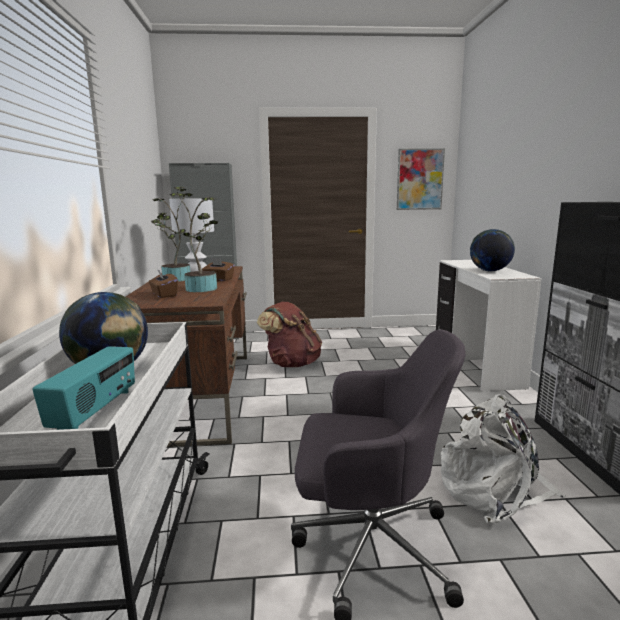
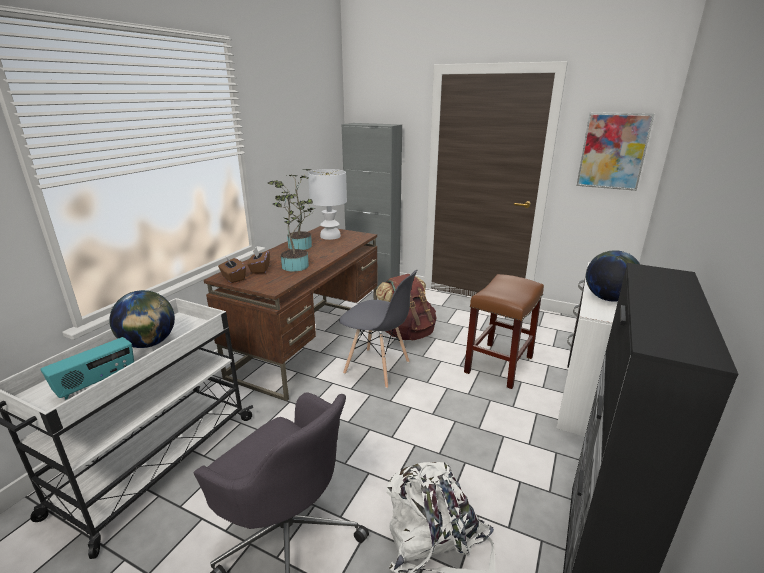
camera: 30 degrees right, 10 degrees up
(218, 279) = (327, 254): brown tissue box -> brown tissue box (233, 278)
(294, 393) = (377, 368): none -> grey chair
(393, 365) = (498, 364): none -> brown stool

